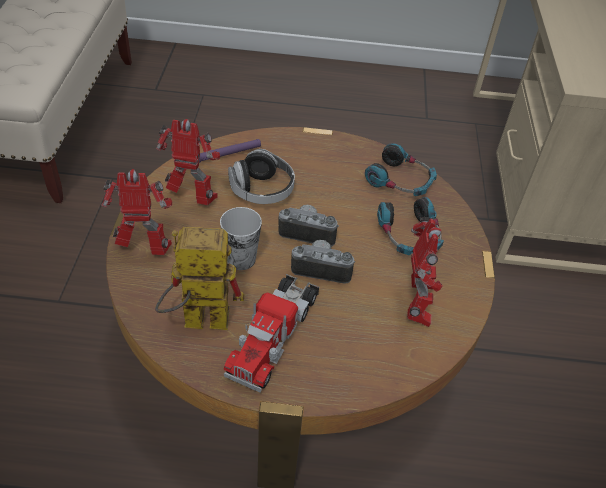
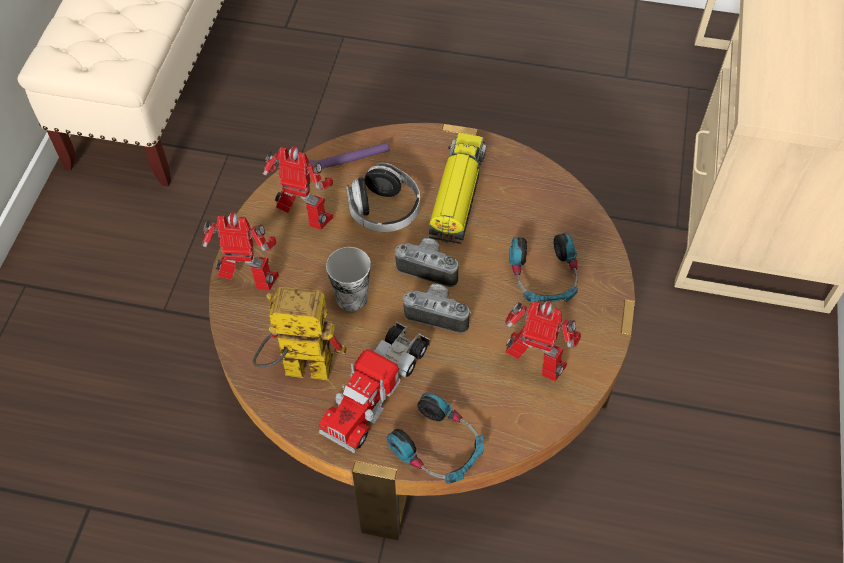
camera: 10 degrees right, 10 degrees up
(323, 178) = (457, 196): none -> toy truck
(400, 181) = (547, 203): headphones -> headphones (438, 447)
(417, 306) = (536, 365): toy robot -> toy robot turned 75 degrees counterclockwise

